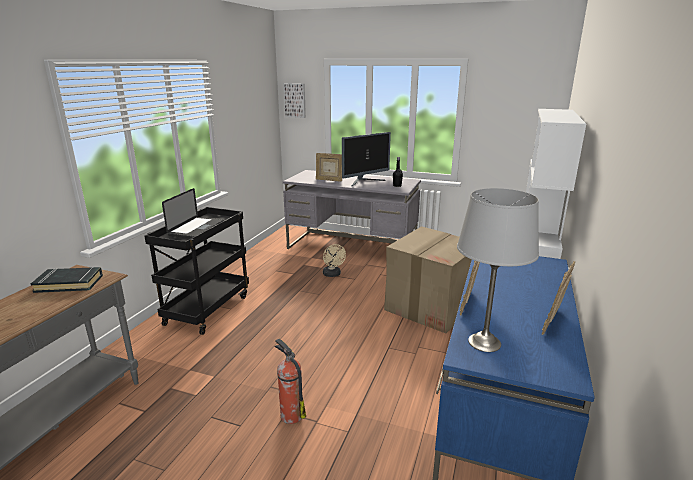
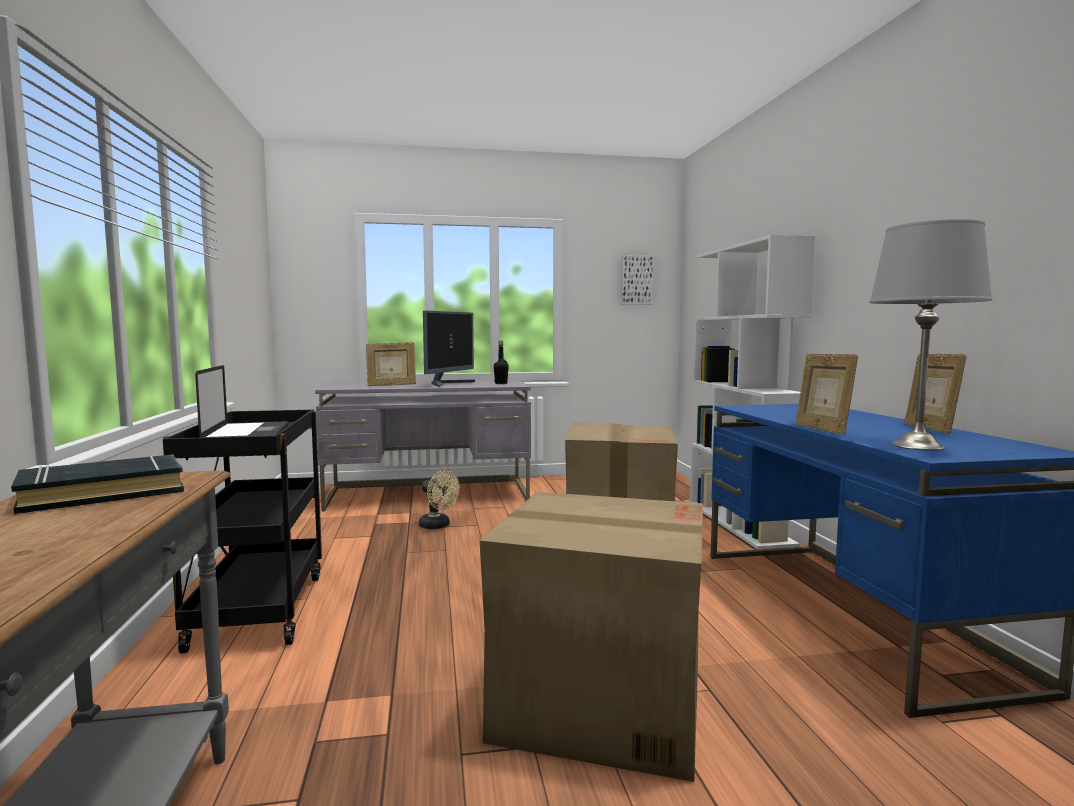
camera: 30 degrees left, 15 degrees down
(290, 415) = (599, 700): fire extinguisher -> cardboard box
(295, 100) = (303, 275): picture -> picture (636, 280)

